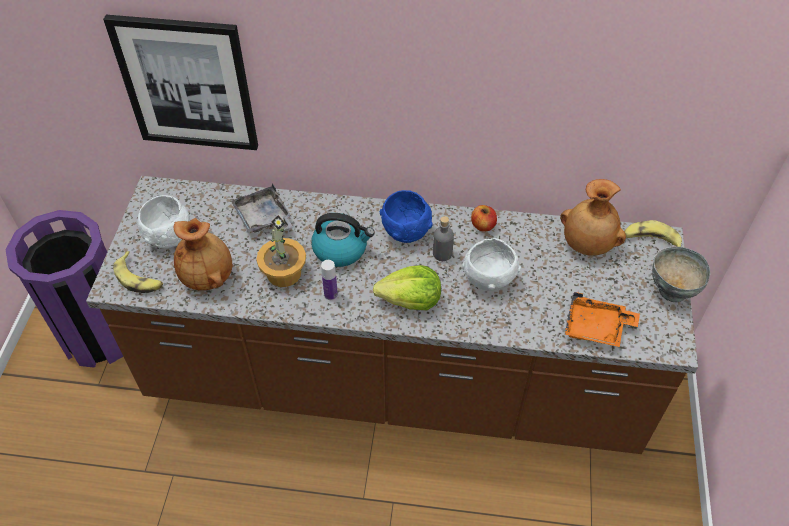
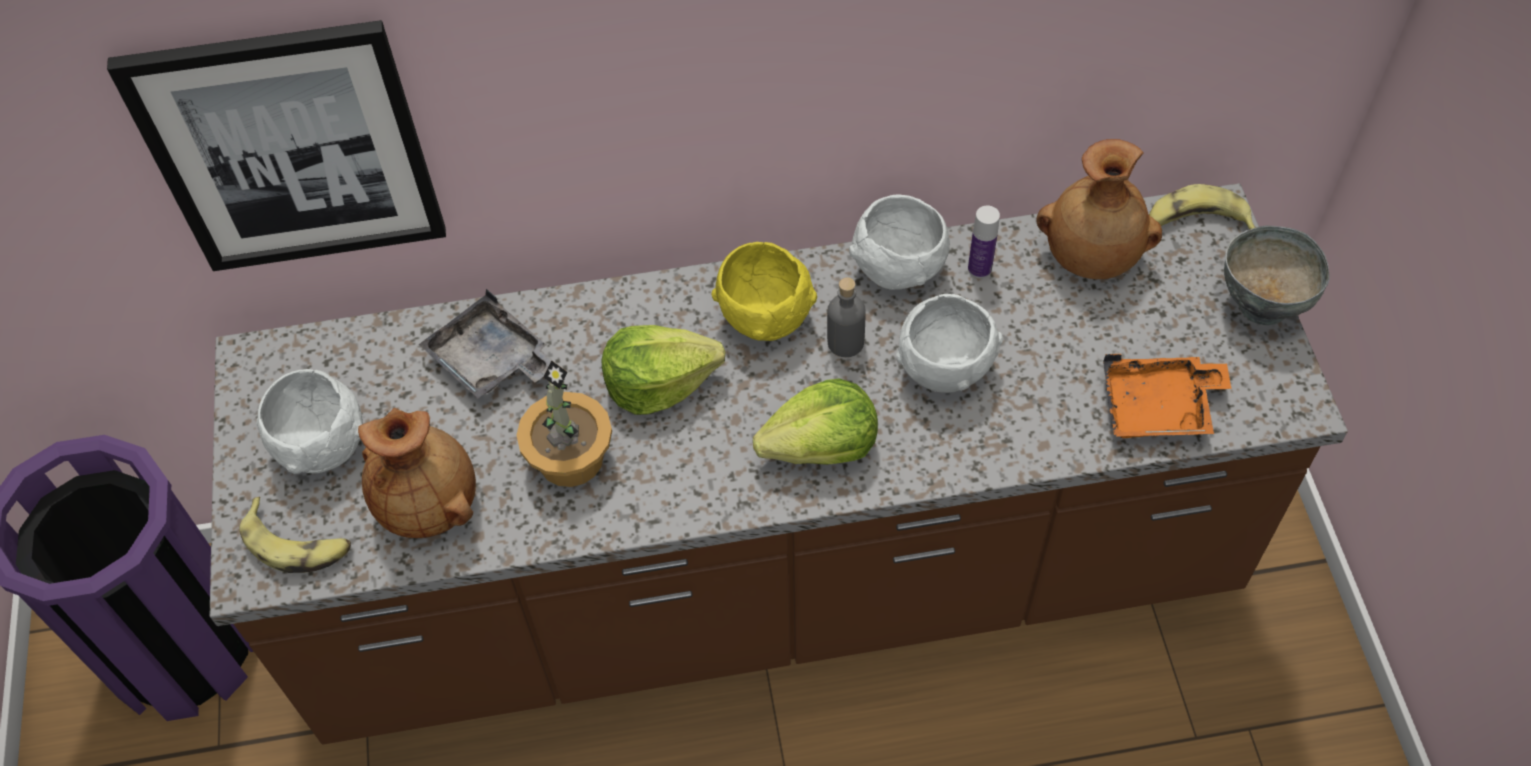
camera: 15 degrees left, 5 degrees up
(331, 294) = (673, 475): bottle -> bottle (979, 269)
(341, 249) = (659, 383): kettle -> lettuce
(406, 231) = (764, 317): blue bowl -> yellow bowl
(483, 225) = (898, 269): apple -> white bowl

